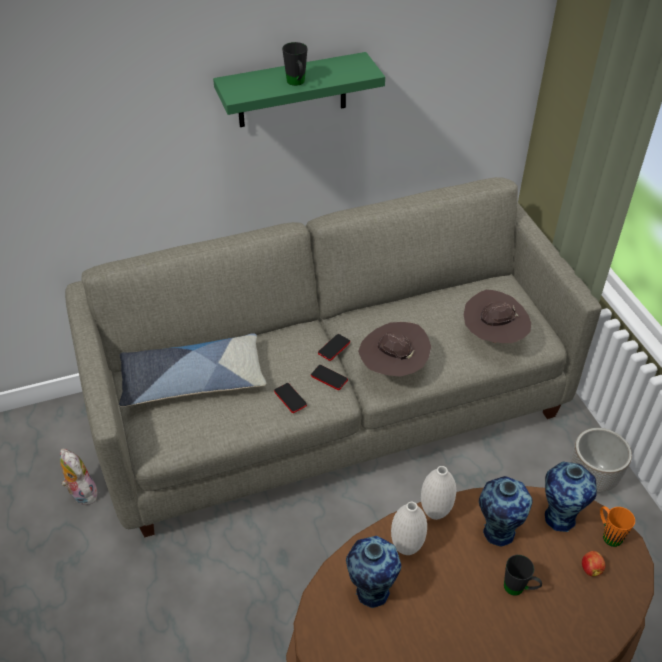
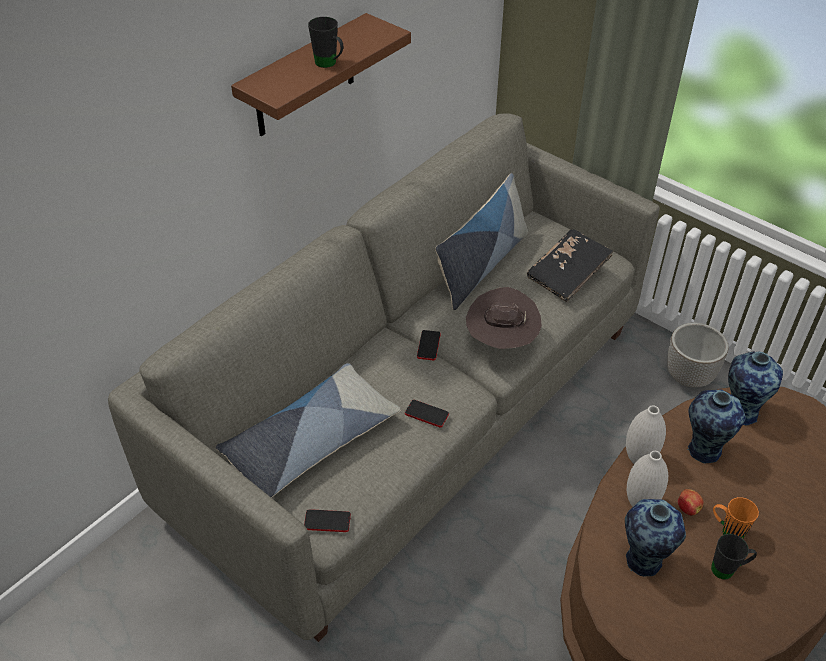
camera: 30 degrees left, 0 degrees up
(81, 493) = (211, 632): plush toy -> none
(292, 91) = (304, 77): green shelf -> brown shelf
(329, 378) = (448, 377): phone -> phone (327, 521)
(426, 302) = (482, 265): none -> pillow
(493, 337) = (568, 274): brown hat -> black book
(519, 589) = (758, 491): black mug -> black mug (728, 569)
(590, 568) = (798, 444): apple -> apple (687, 508)
(608, 534) = (788, 407): orange mug -> orange mug (727, 530)

